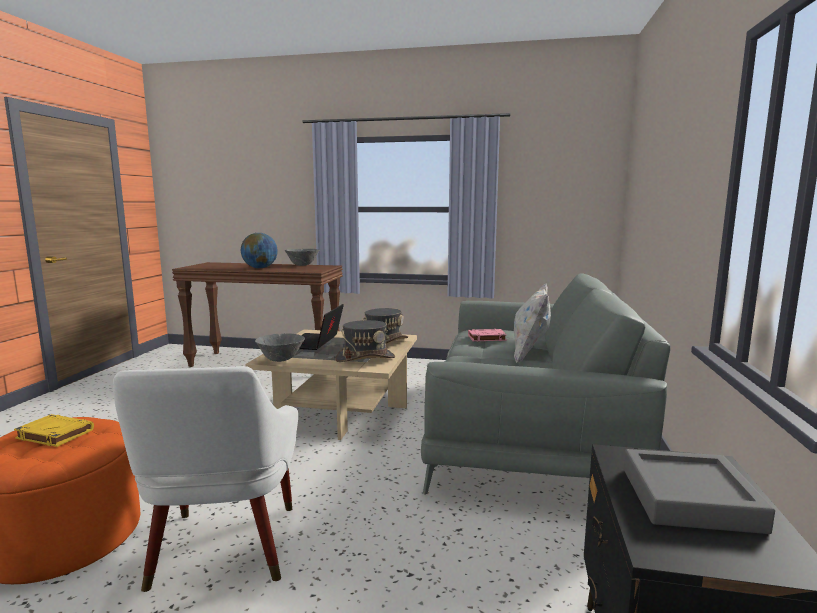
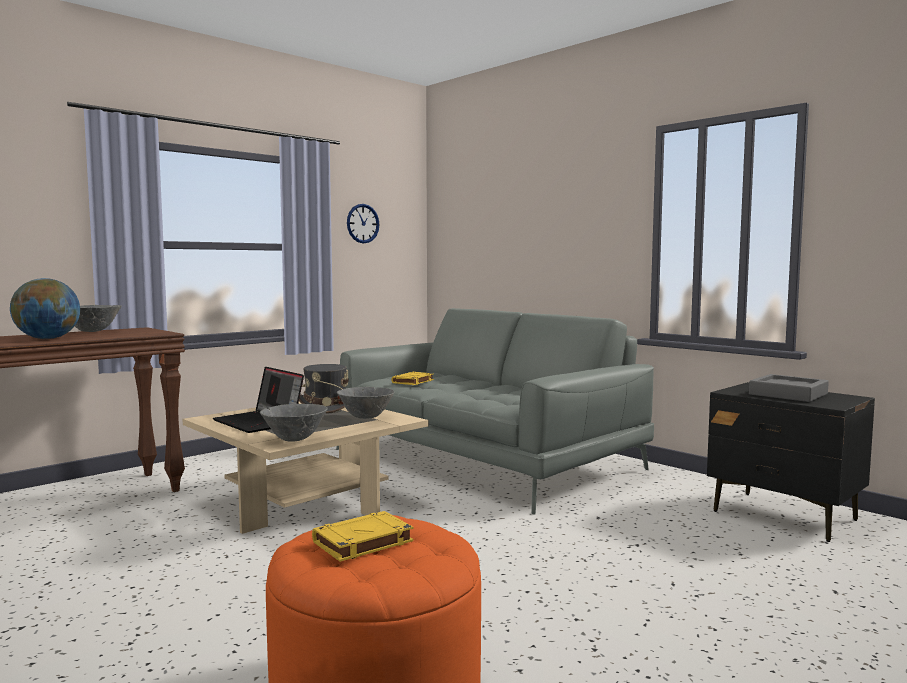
camera: 55 degrees left, 5 degrees down
(223, 553) = (529, 606): white armchair -> none
(365, 358) = (365, 418): grey hat -> grey bowl
(486, 338) = (412, 381): pink book -> yellow book
(530, 353) = (476, 383): white pillow -> none
(541, 186) = (362, 223): none -> wall clock

